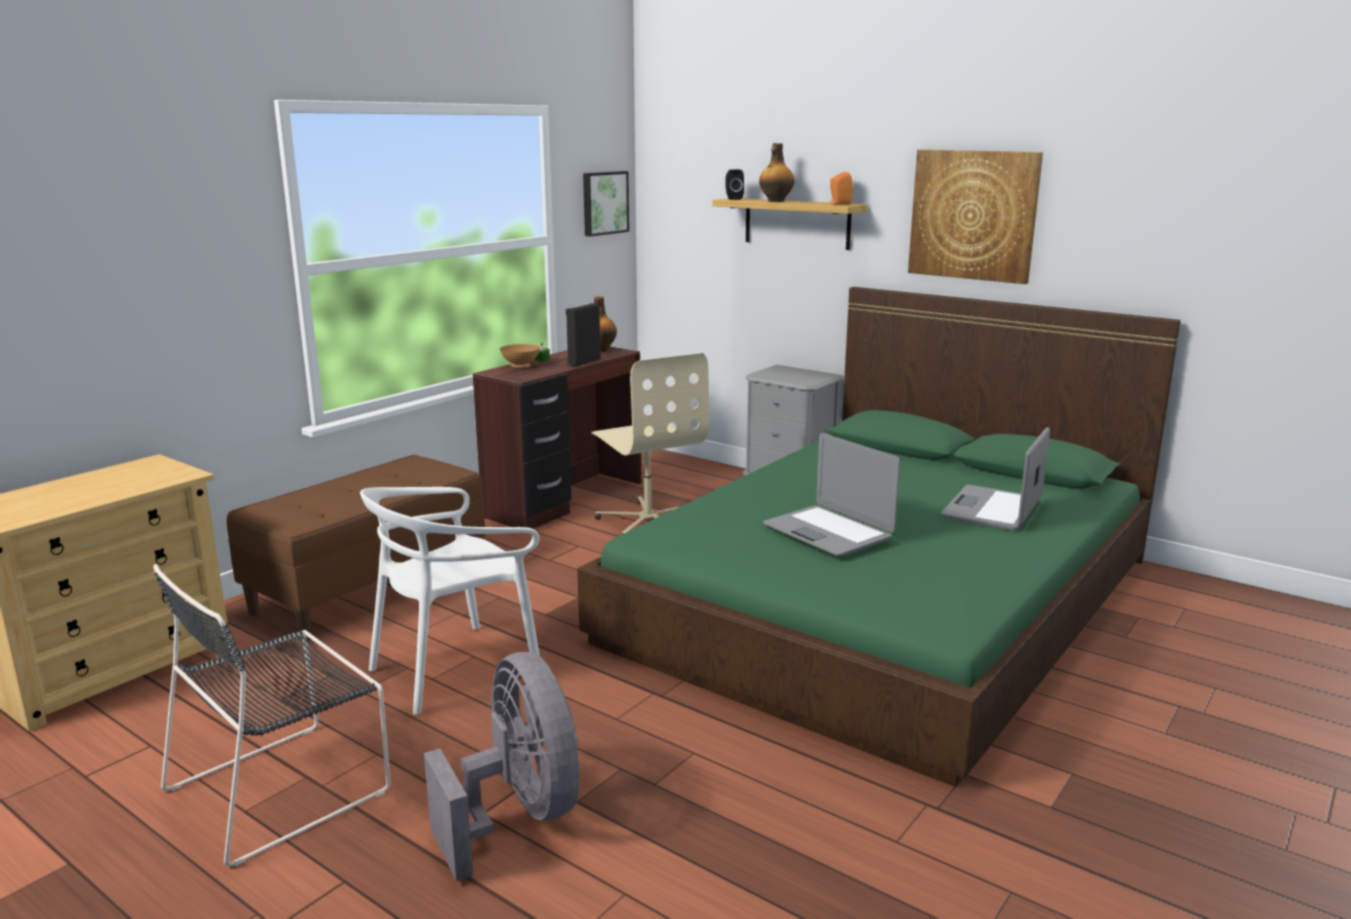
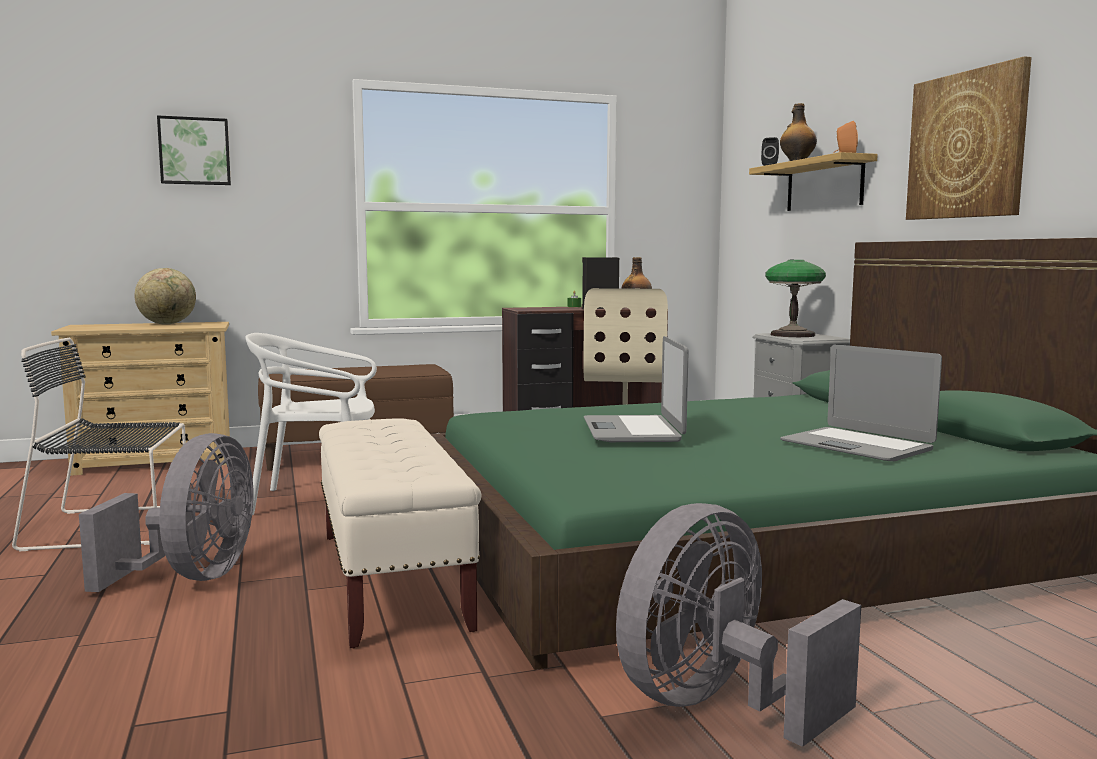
camera: 35 degrees right, 10 degrees down
(97, 480) = (167, 324): none -> globe
(521, 367) = (546, 307): brown bowl -> none
(604, 203) = (679, 185): picture -> picture (194, 151)
(705, 742) = (391, 579): none -> beige bench
(785, 374) = (793, 335): none -> table lamp
(993, 510) = (857, 446): laptop -> laptop turned 105 degrees counterclockwise
(1092, 765) = (717, 704): none -> grey fan

